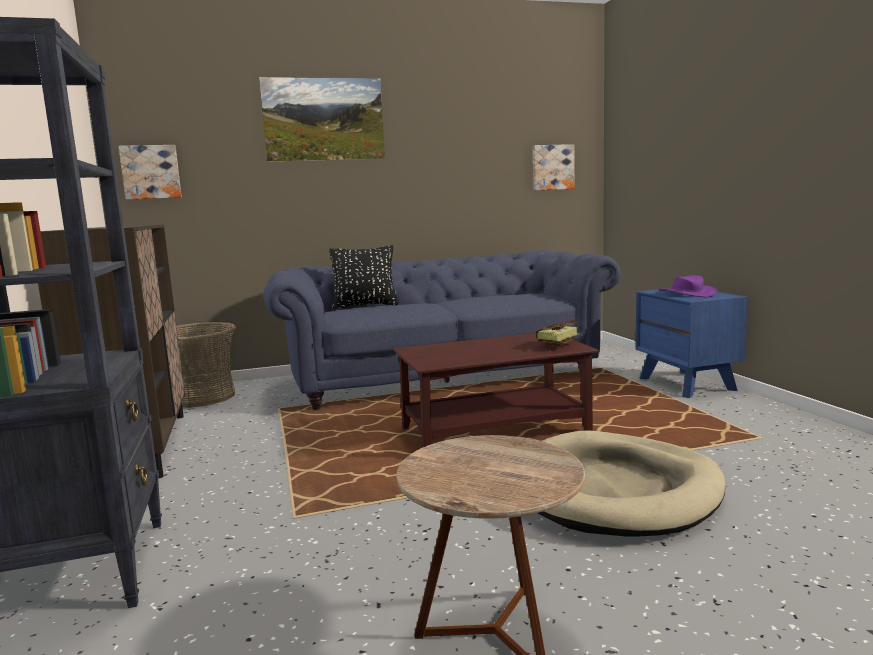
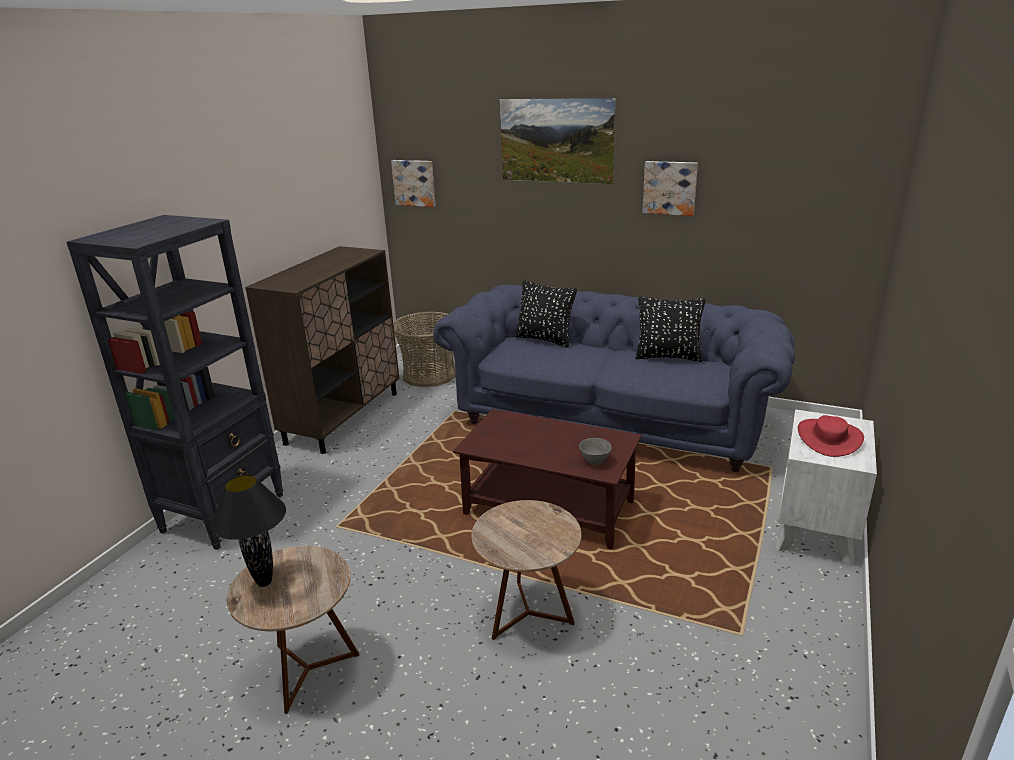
camera: 40 degrees right, 15 degrees up
(458, 478) = (265, 582): none -> black table lamp
(490, 295) = (668, 357): none -> black pillow
(552, 167) = (820, 208): picture -> picture (670, 187)
(555, 346) = (595, 461): book -> grey bowl
(614, 490) = (528, 615): beige dog bed -> brown side table
(687, 293) = (829, 438): purple hat -> red hat
(687, 384) = (815, 530): blue nightstand -> white nightstand

